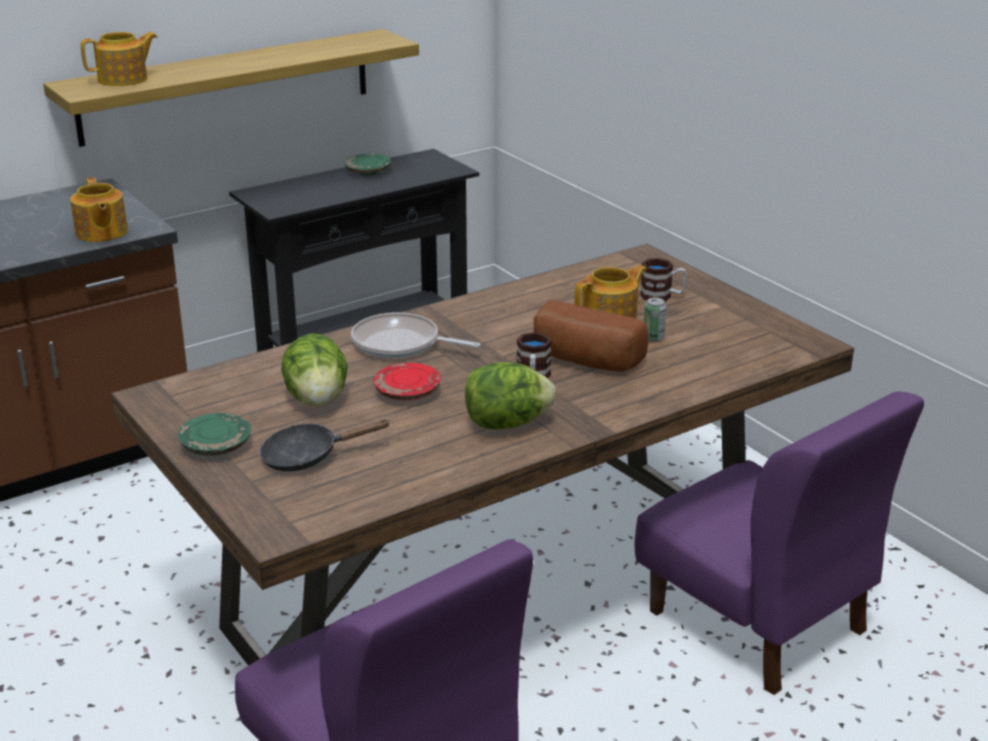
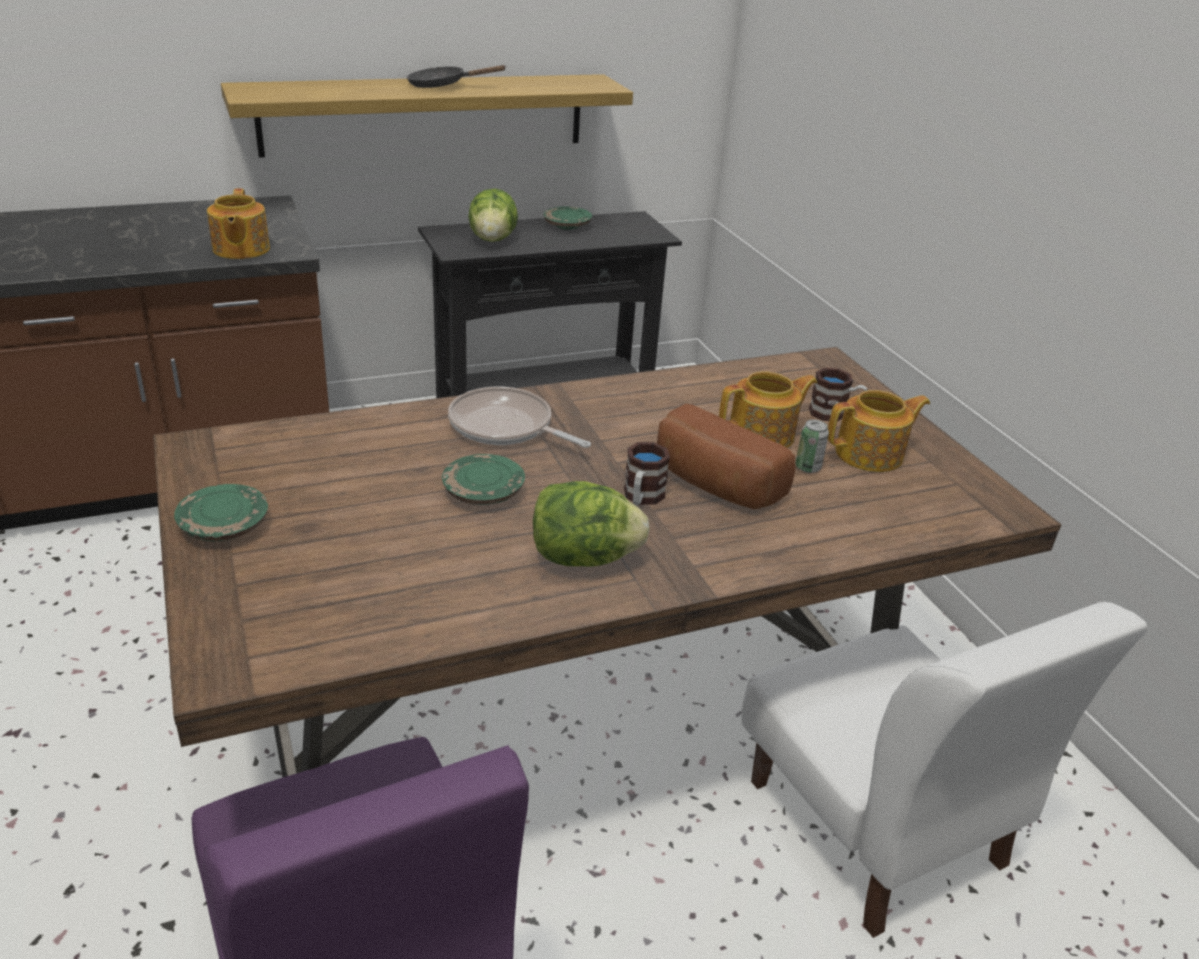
camera: 10 degrees right, 5 degrees up
(124, 79) = (303, 89): teapot -> teapot (871, 454)
(308, 456) = (321, 561): black frying pan -> black frying pan (443, 86)
(317, 399) = (374, 483): lettuce -> lettuce (493, 239)
(407, 392) = (483, 492): red plate -> green plate
(757, 622) = (876, 824): purple chair -> white chair

